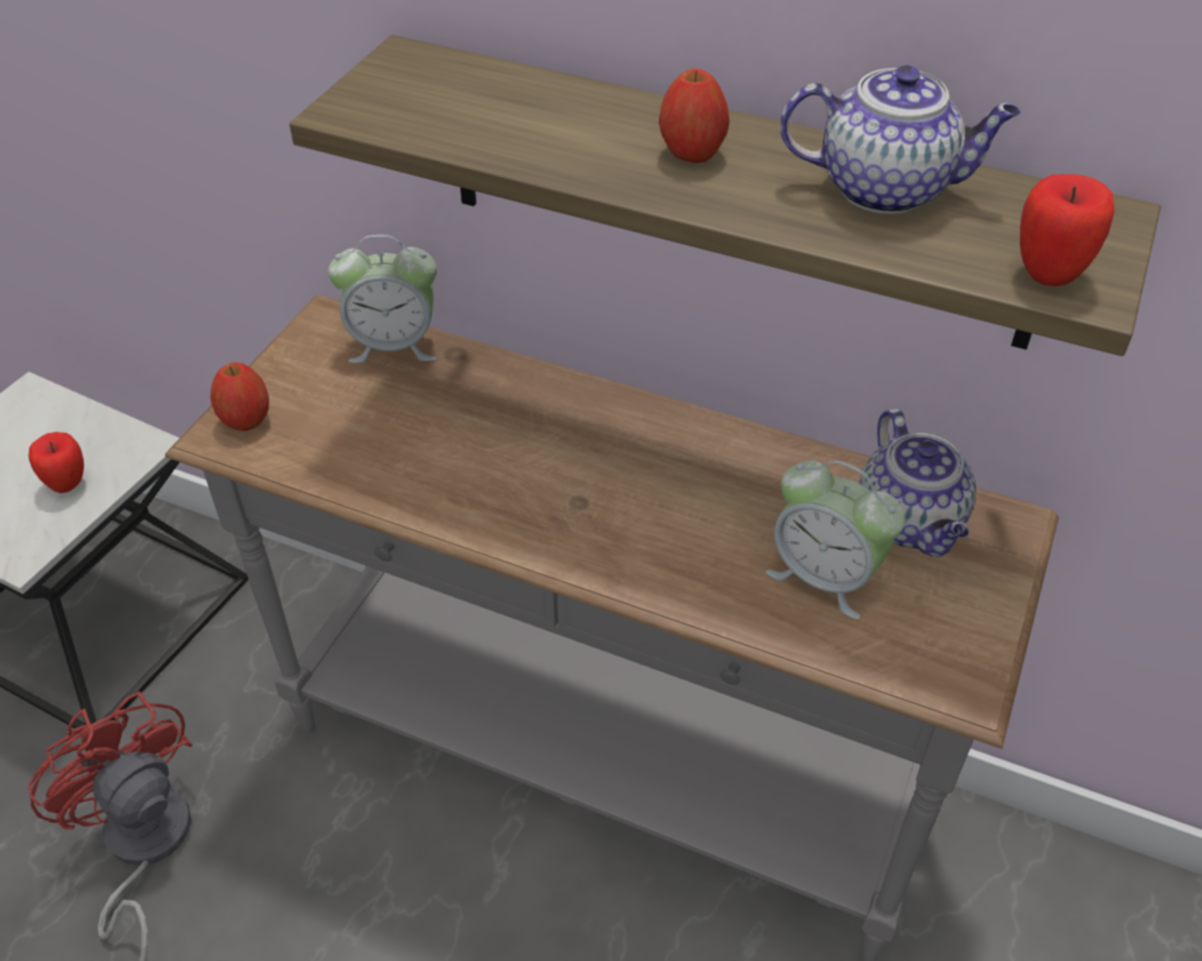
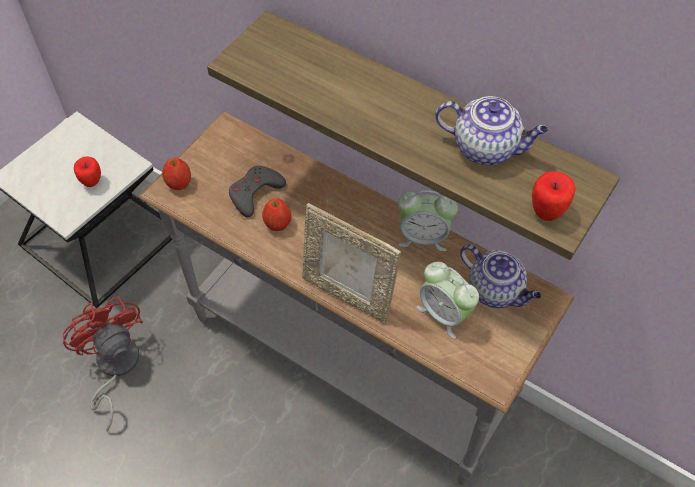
camera: 10 degrees right, 10 degrees up
(394, 345) = (258, 149): alarm clock -> alarm clock (423, 237)
(401, 418) = (255, 193): none -> grey game controller
(624, 569) = (348, 295): none -> picture frame
(691, 153) = (397, 112): apple -> apple (278, 224)
(911, 523) = (496, 290): teapot -> teapot turned 45 degrees counterclockwise

